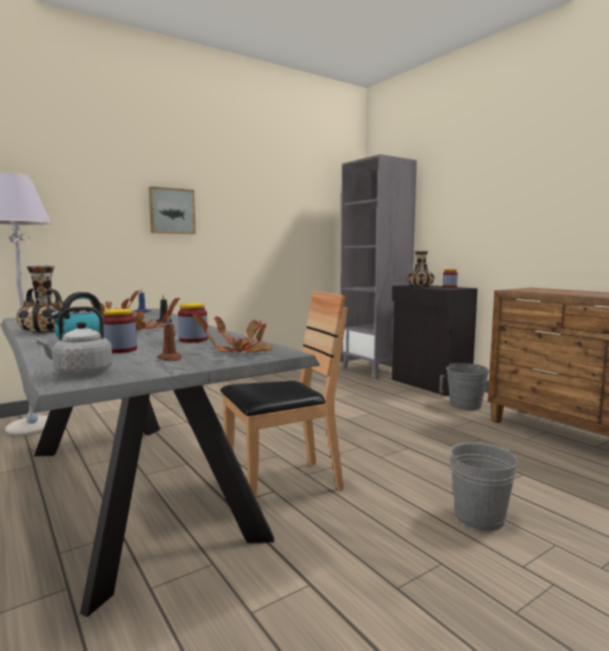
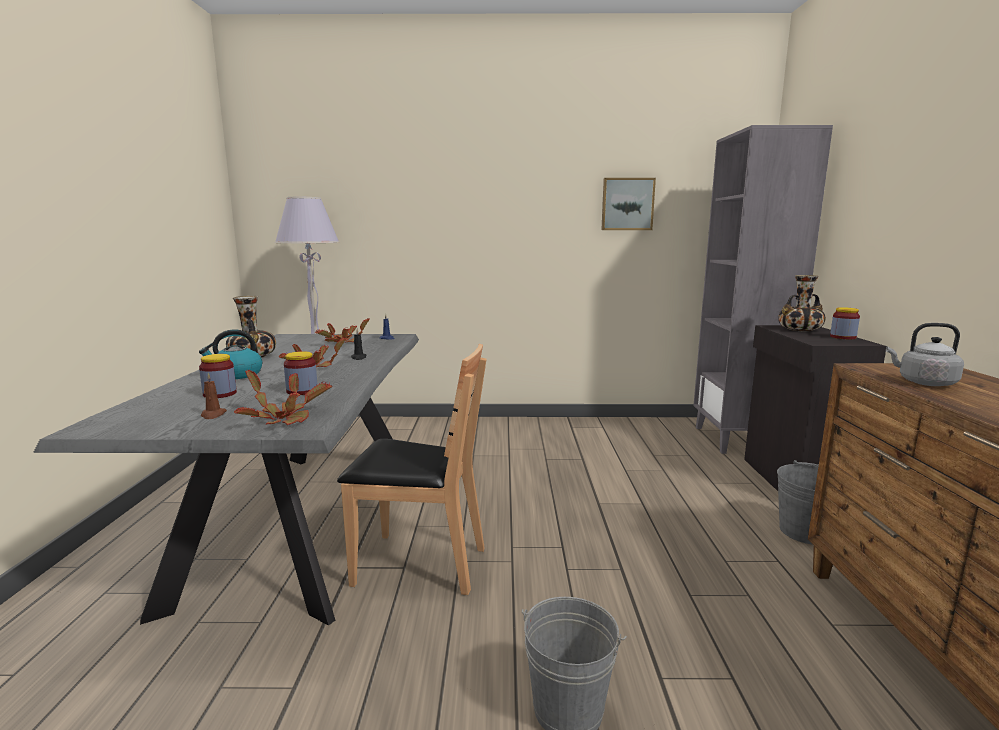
camera: 35 degrees right, 5 degrees up
(80, 373) = (120, 419): grey kettle -> grey kettle (923, 382)
(171, 211) = (477, 220): picture -> picture (627, 204)

